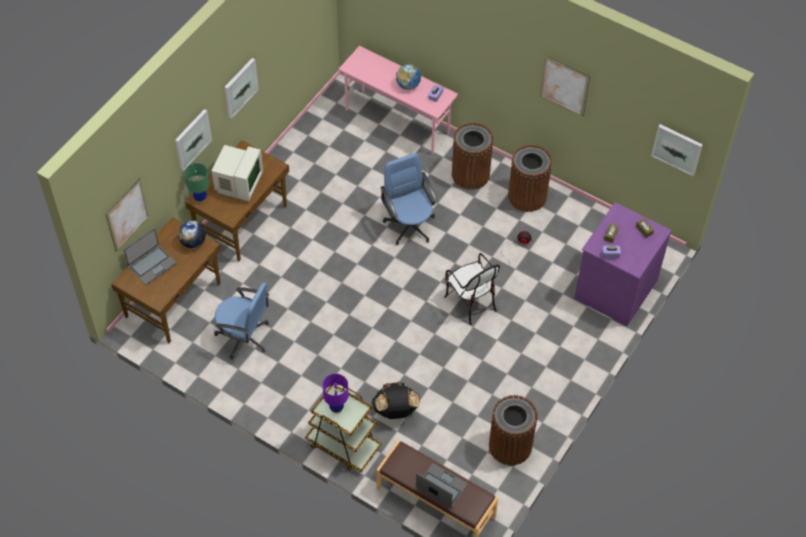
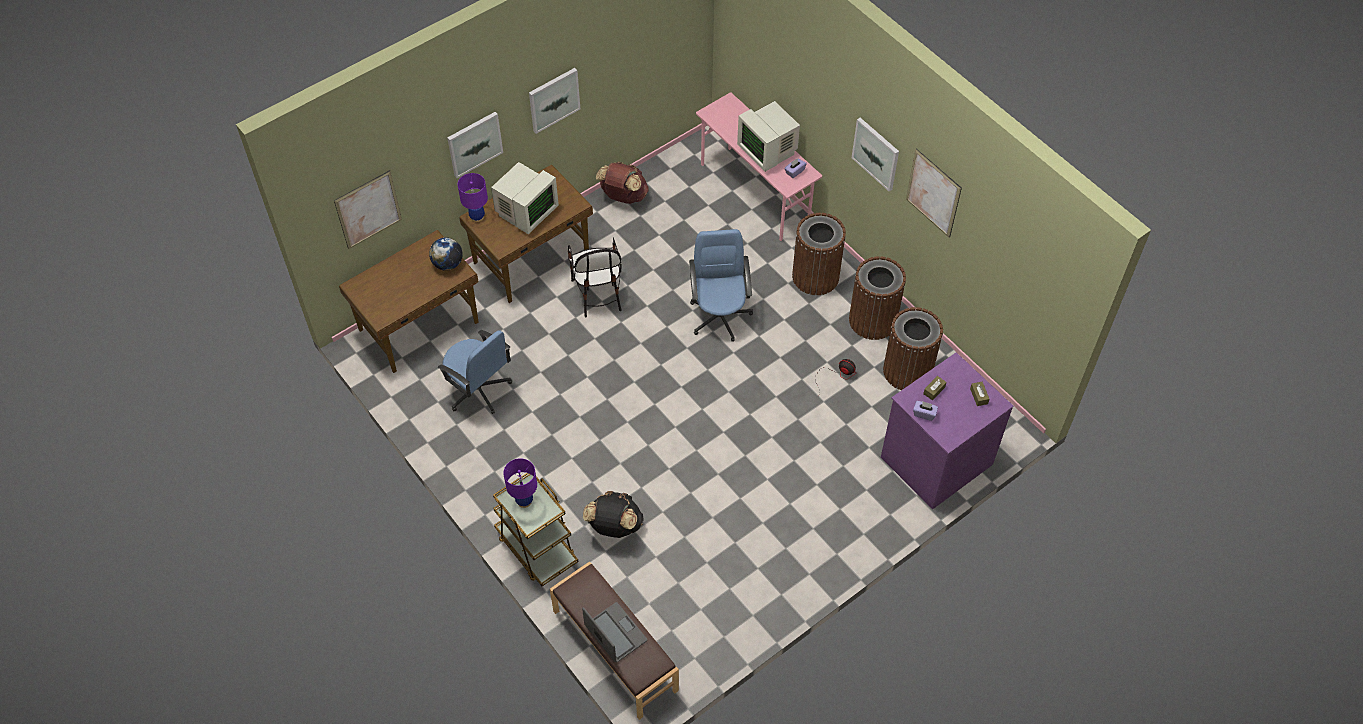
camera: 20 degrees right, 0 degrees up
(152, 265) = (391, 277): laptop -> none
(200, 198) = (477, 217): green table lamp -> purple table lamp
(294, 151) = (623, 196): none -> brown backpack
(408, 85) = (768, 151): globe -> monitor
(470, 302) = (754, 425): chair -> chair (597, 294)
(510, 446) = (731, 610): brown trash can -> brown trash can (907, 371)
(677, 149) = (1047, 306): picture -> picture (876, 153)

